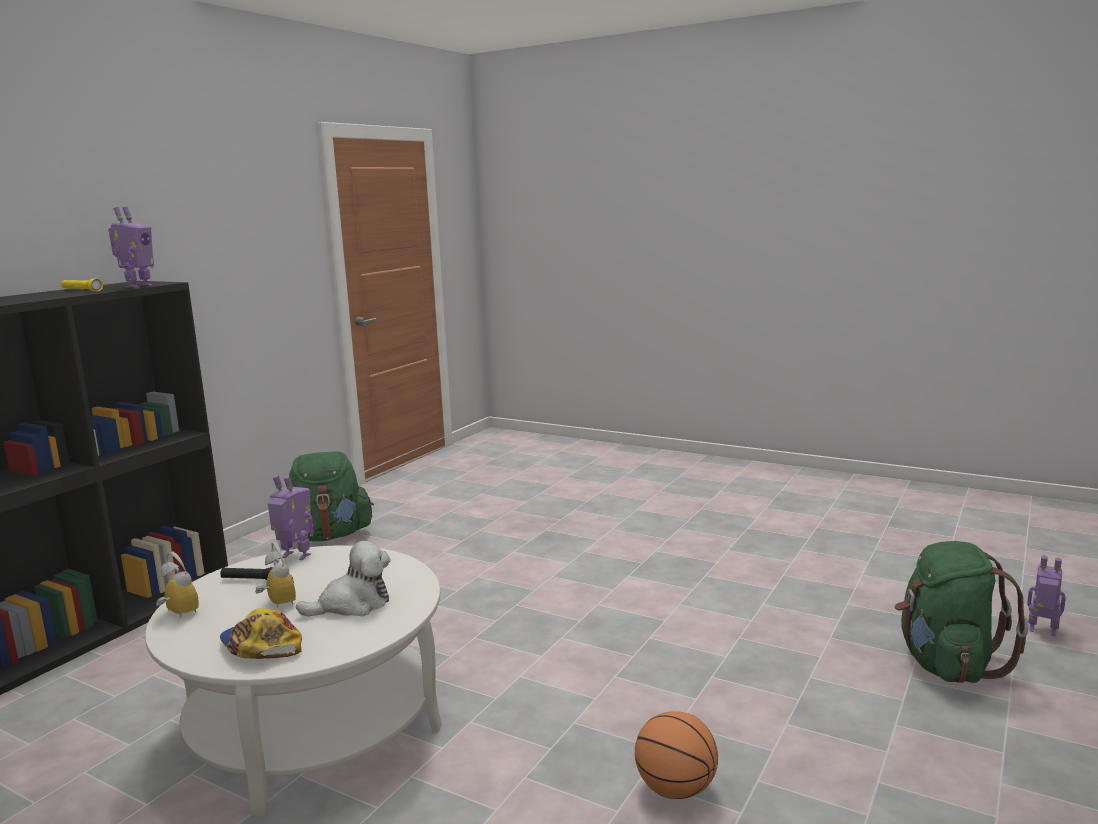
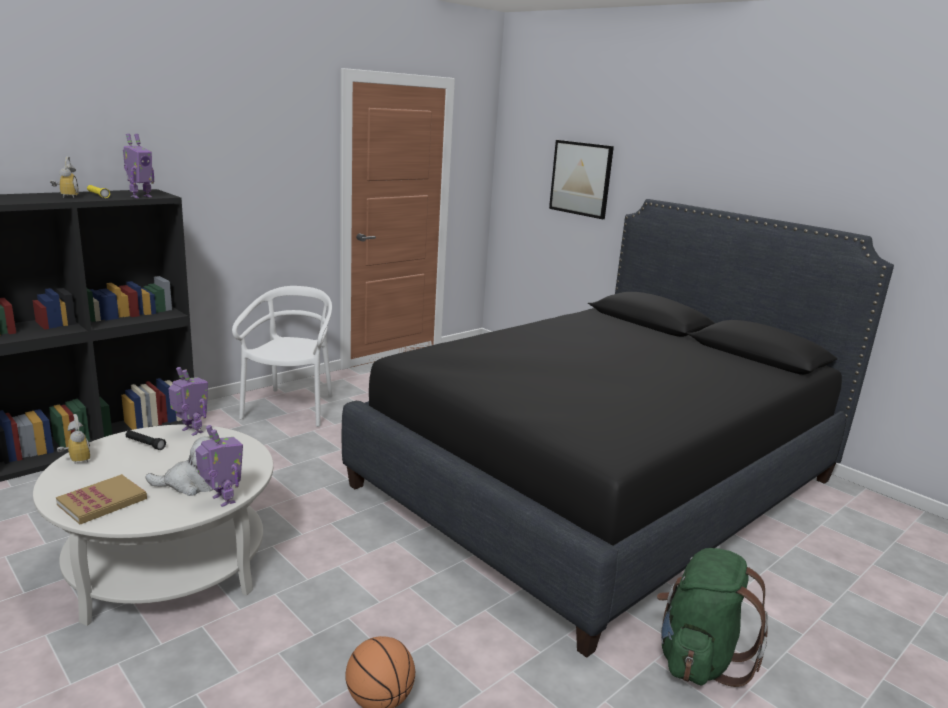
camera: 15 degrees right, 5 degrees up
(260, 646) = (102, 502): cap -> book
(276, 603) = (143, 468): alarm clock -> alarm clock (66, 196)
(329, 536) = (291, 408): green backpack -> white chair
(593, 224) = (581, 178): none -> picture
(730, 535) = (602, 483): none -> black bed
(1042, 631) = (817, 652): toy robot -> toy robot (222, 500)

